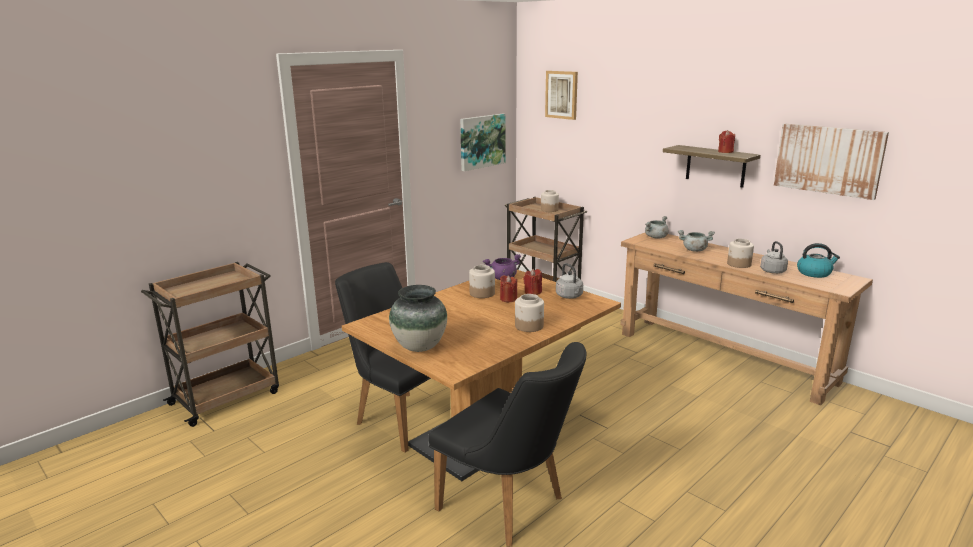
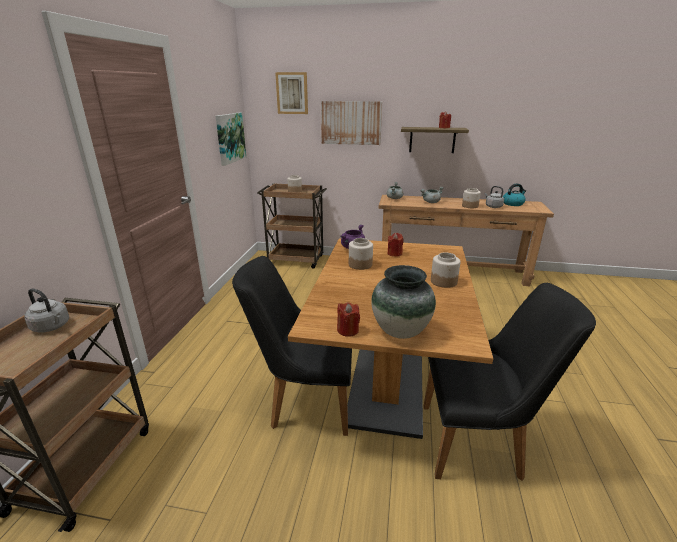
camera: 35 degrees left, 5 degrees up
(508, 299) = (388, 264): red candle -> red candle (347, 330)
(570, 296) = (424, 250): grey kettle -> grey kettle (52, 327)
(828, 160) = (513, 127): picture -> picture (351, 123)

